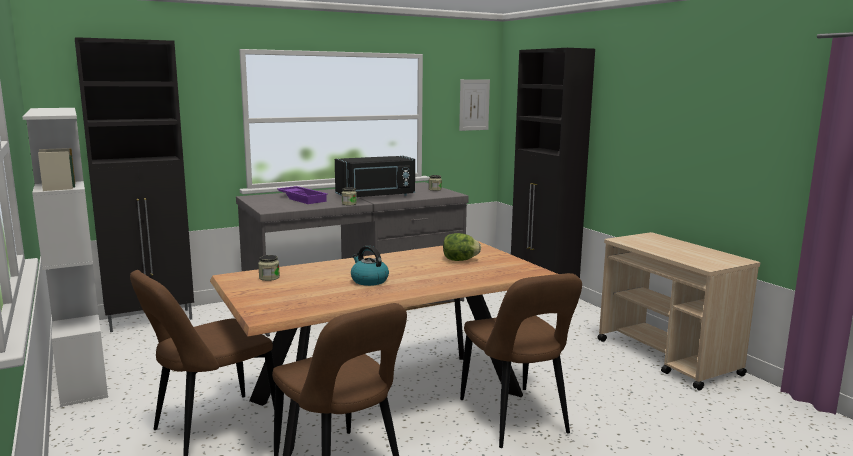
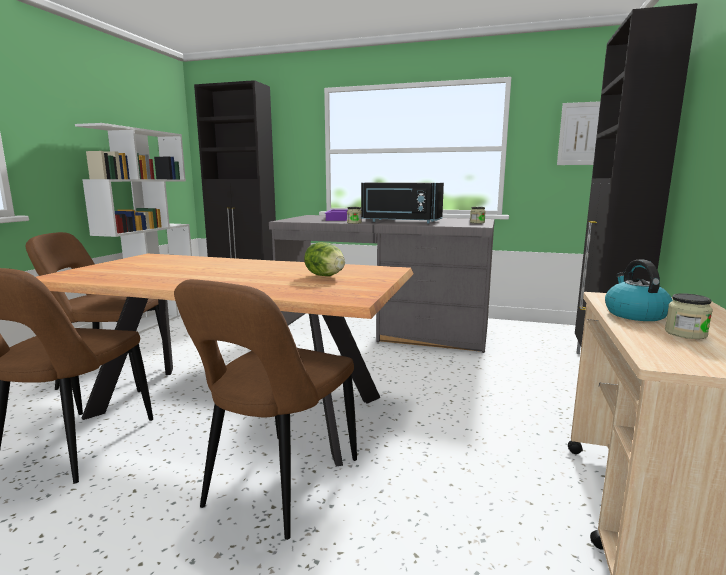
camera: 45 degrees right, 0 degrees up
(269, 277) = (161, 259): jar -> jar (685, 333)
(369, 280) = (197, 273): kettle -> kettle (634, 314)

